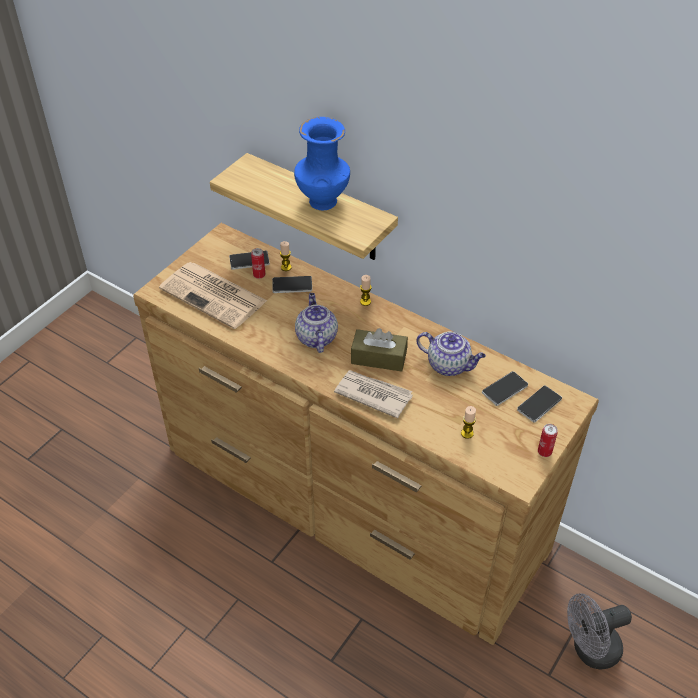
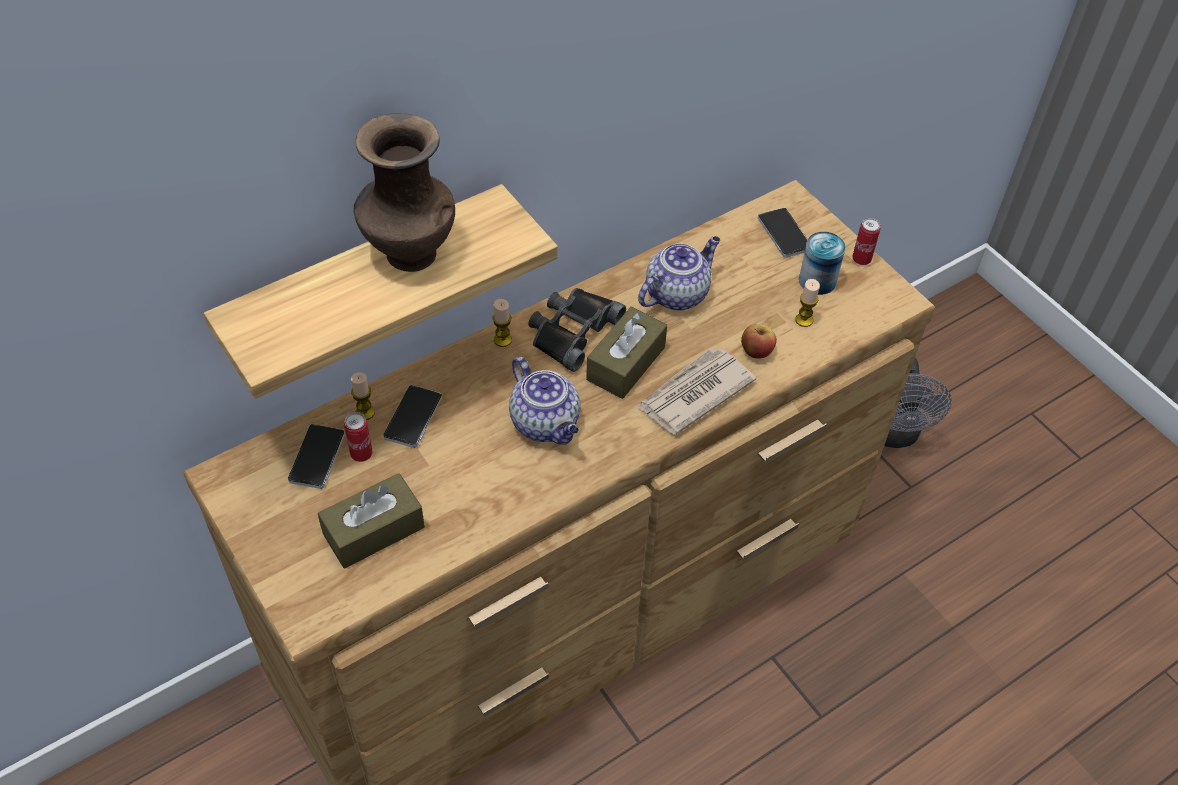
camera: 70 degrees left, 5 degrees up
(215, 295) = (374, 531): newspaper -> brown tissue box
(316, 337) = (546, 423): teapot -> teapot turned 135 degrees counterclockwise
(322, 201) = (409, 254): blue vase -> brown vase
(389, 328) = (572, 331): none -> black binoculars
(425, 415) = (756, 351): none -> apple
(504, 389) = (744, 255): phone -> none
(507, 432) = (817, 280): none -> can

